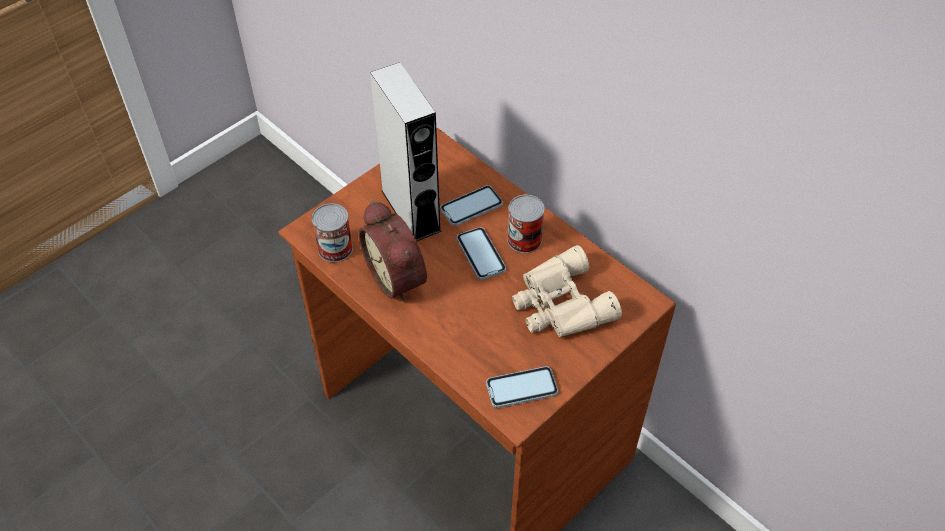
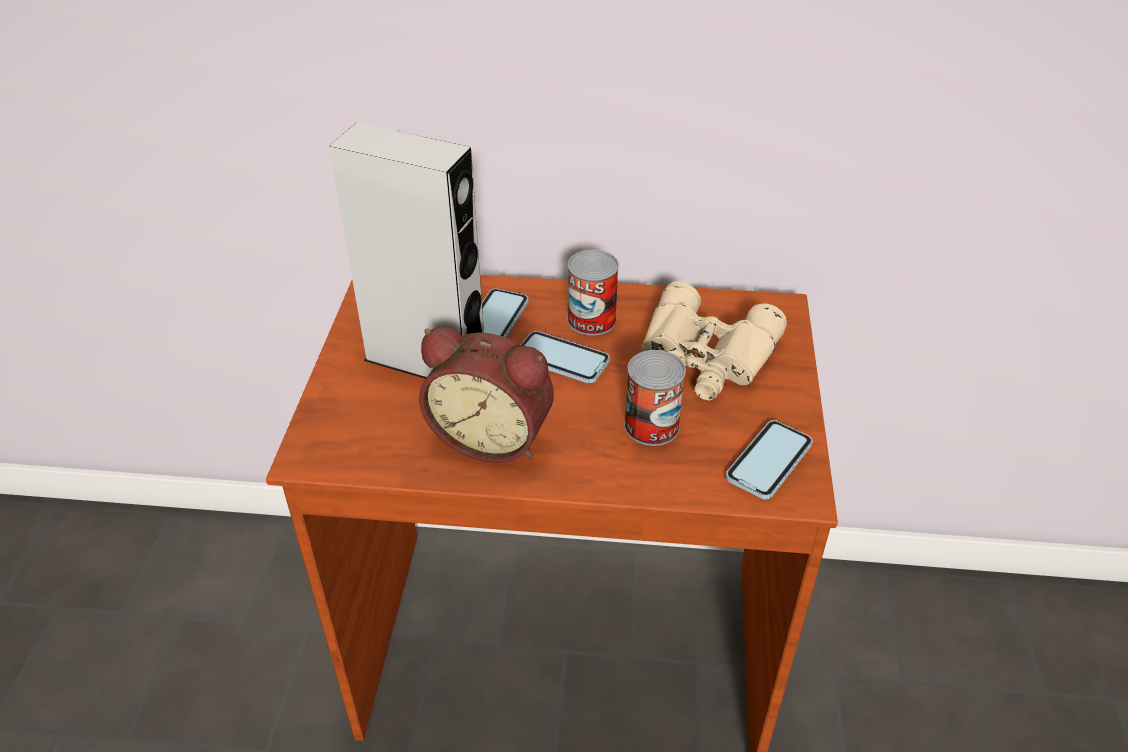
camera: 40 degrees left, 10 degrees down
(335, 248) = (372, 453): can -> can (651, 426)

